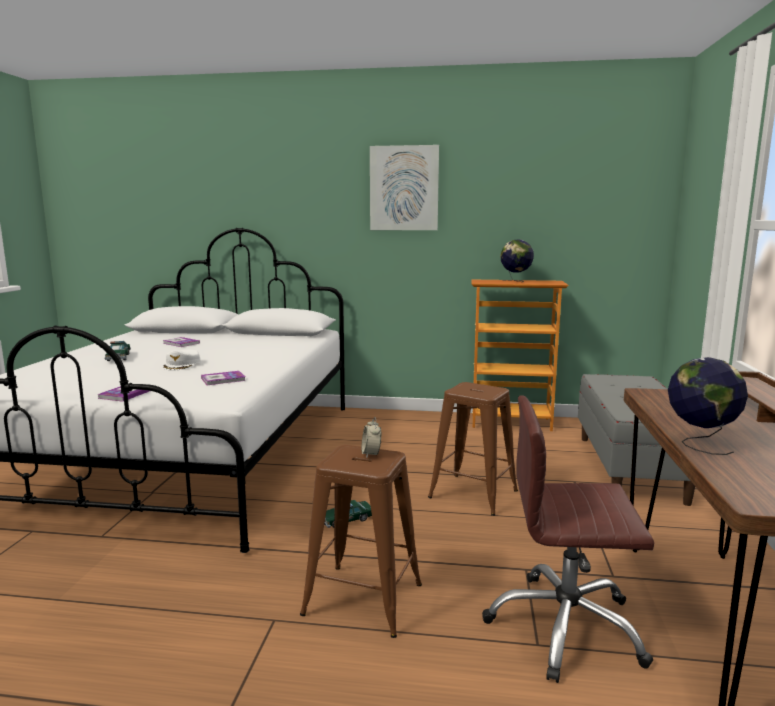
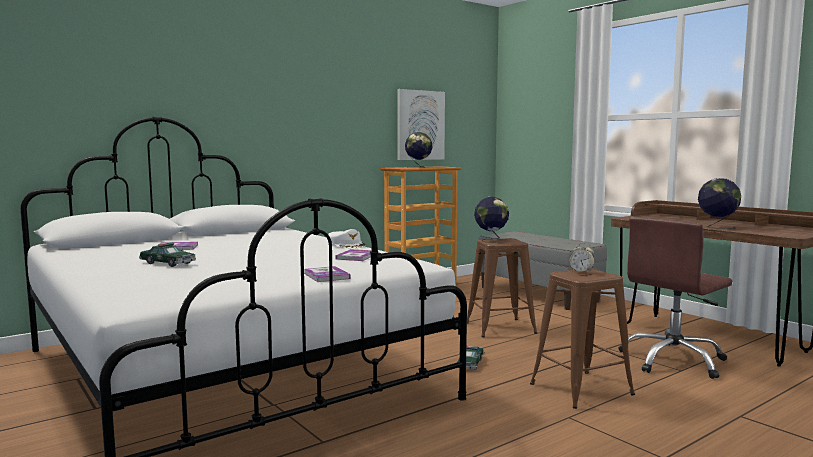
camera: 45 degrees left, 5 degrees down
(182, 365) = (268, 256): white cap -> white cap (346, 245)
(404, 188) = (321, 84): picture -> picture (420, 125)
(470, 386) = (491, 240): none -> globe

